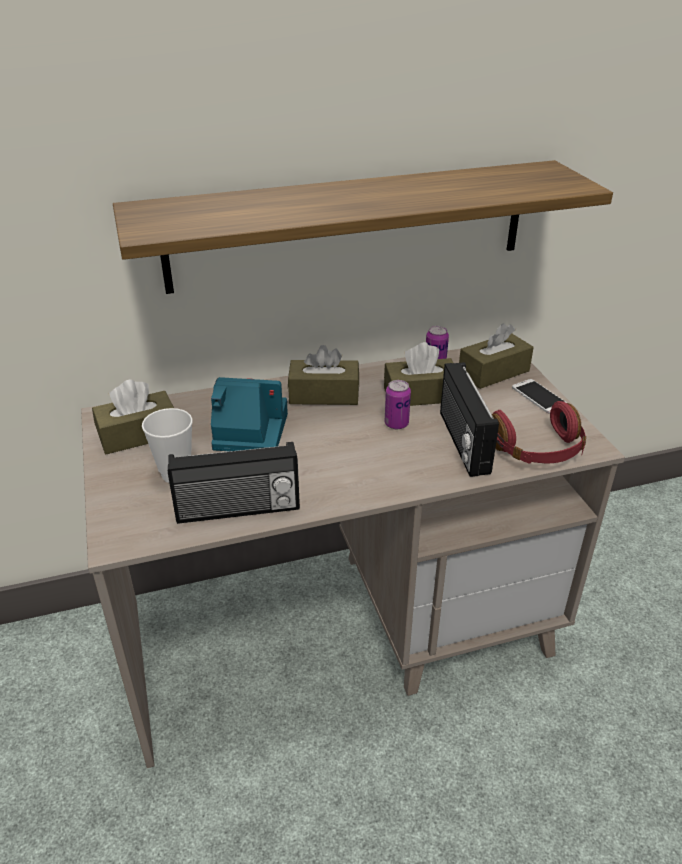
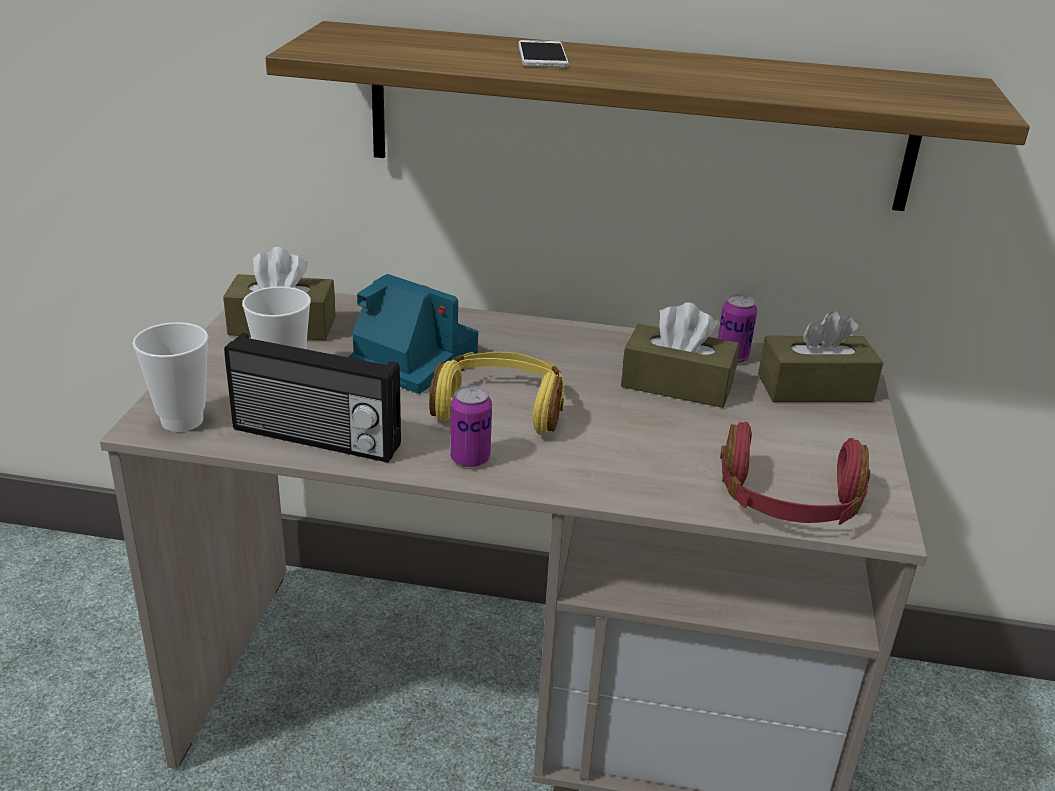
camera: 25 degrees right, 5 degrees down
(134, 530) = (182, 420): none -> cup
(324, 394) = (545, 347): brown tissue box -> none
(333, 446) = (500, 408): none -> yellow headphones
(396, 424) = (609, 408): can -> can (470, 458)
(461, 442) = (682, 457): radio -> none
(539, 396) = (857, 437): phone -> phone (542, 55)

